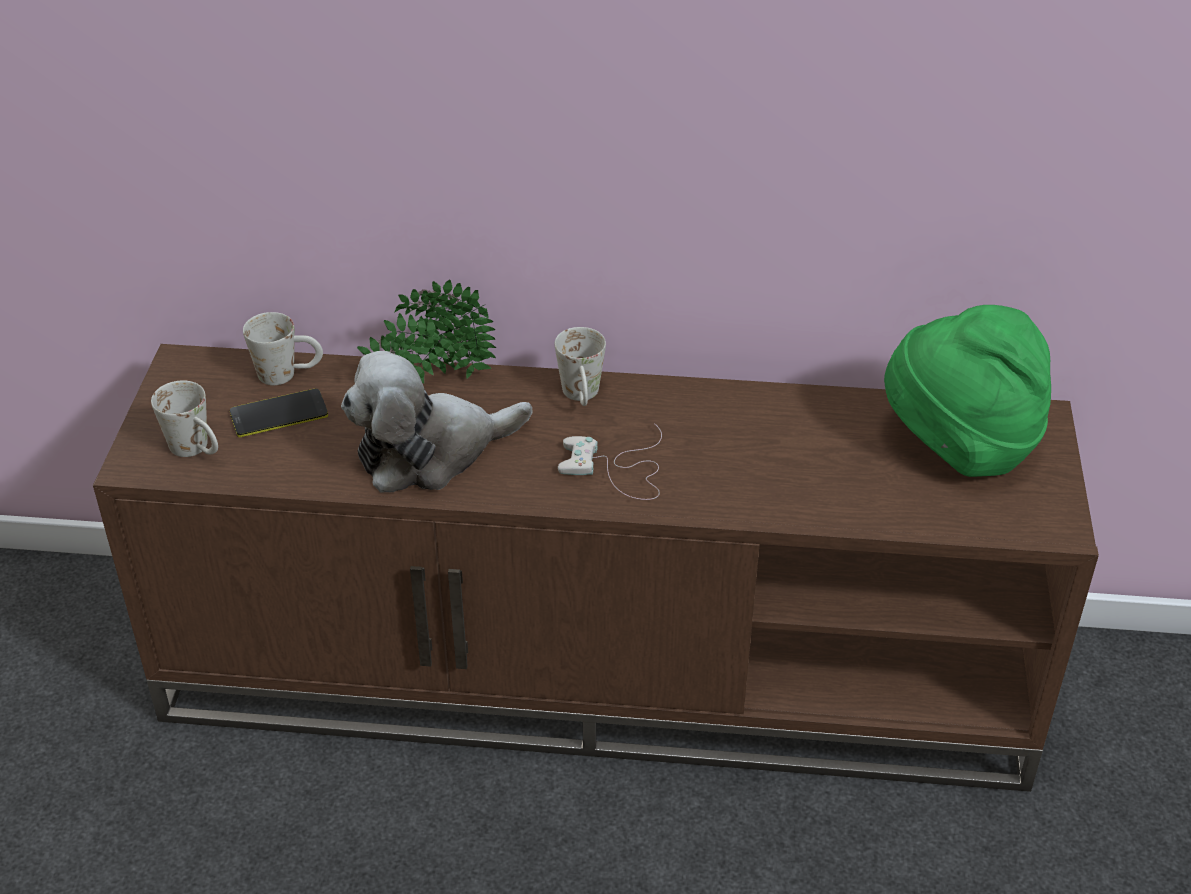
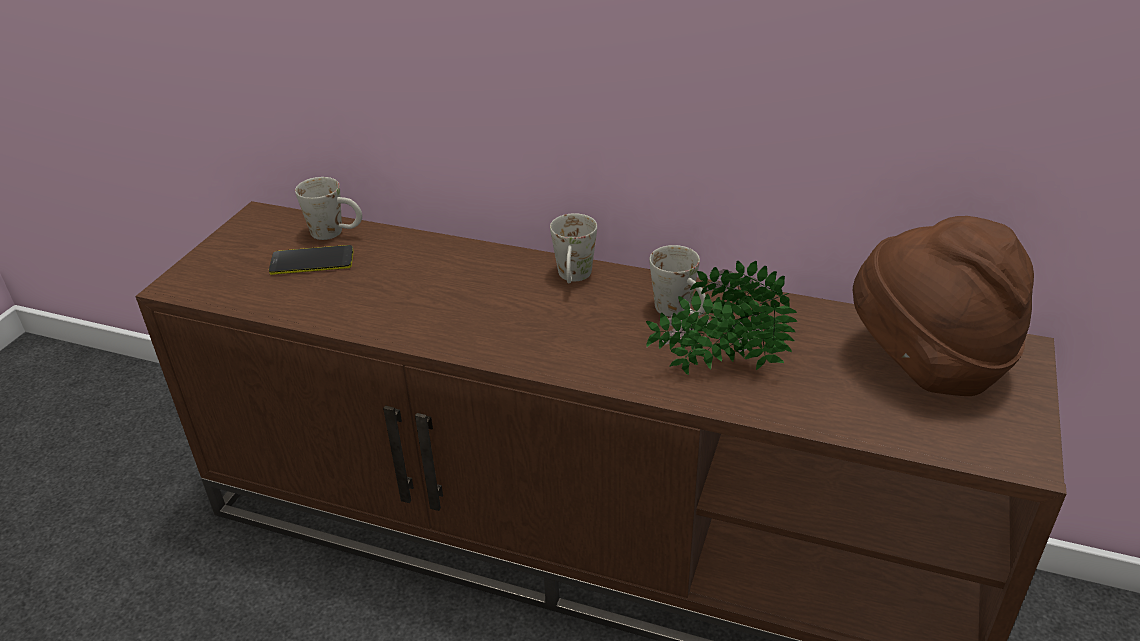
camera: 15 degrees right, 5 degrees down
(197, 450) = (231, 280): white mug -> white mug (680, 312)
(430, 381) = (449, 251): potted plant -> potted plant (717, 367)
(430, 452) = (421, 306): plush toy -> none
(618, 469) = (582, 341): white game controller -> none
(959, 445) = (927, 363): green hat -> brown hat

